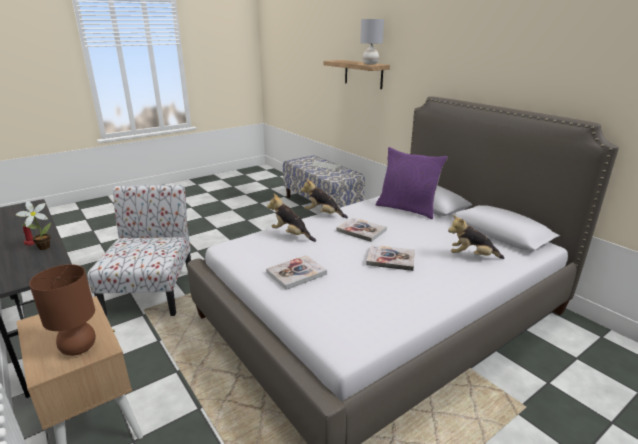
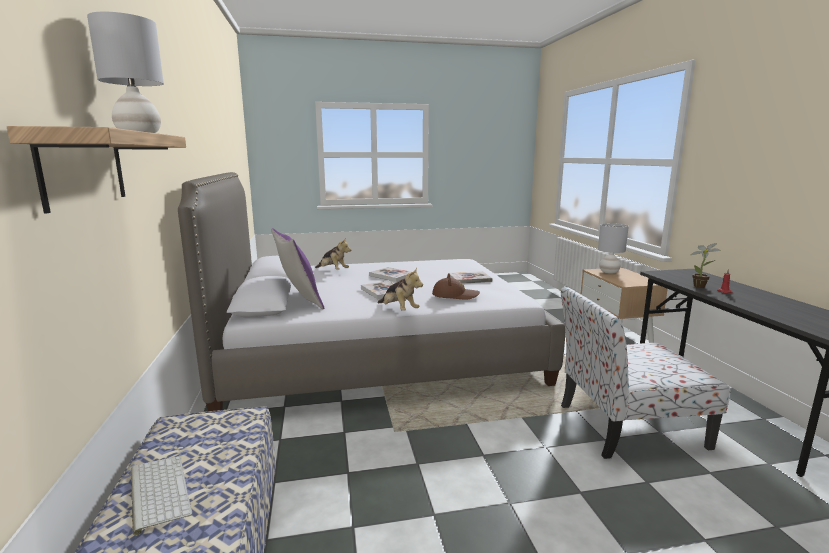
camera: 155 degrees left, 10 degrees down
(78, 348) = (609, 272): brown table lamp -> grey table lamp
(152, 291) = (627, 426): chair -> chair turned 60 degrees clockwise
(291, 235) = (455, 295): plush toy -> brown hat

